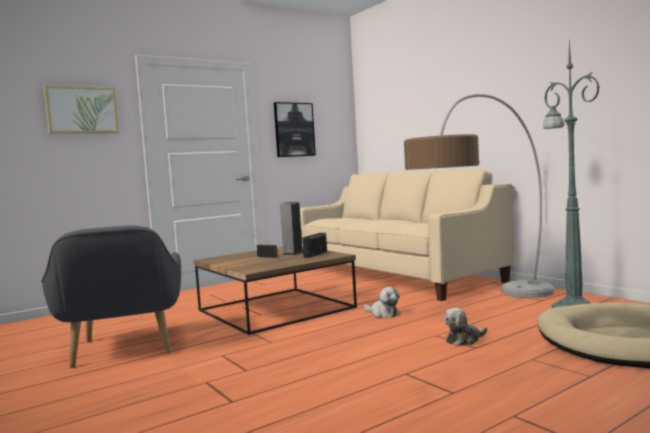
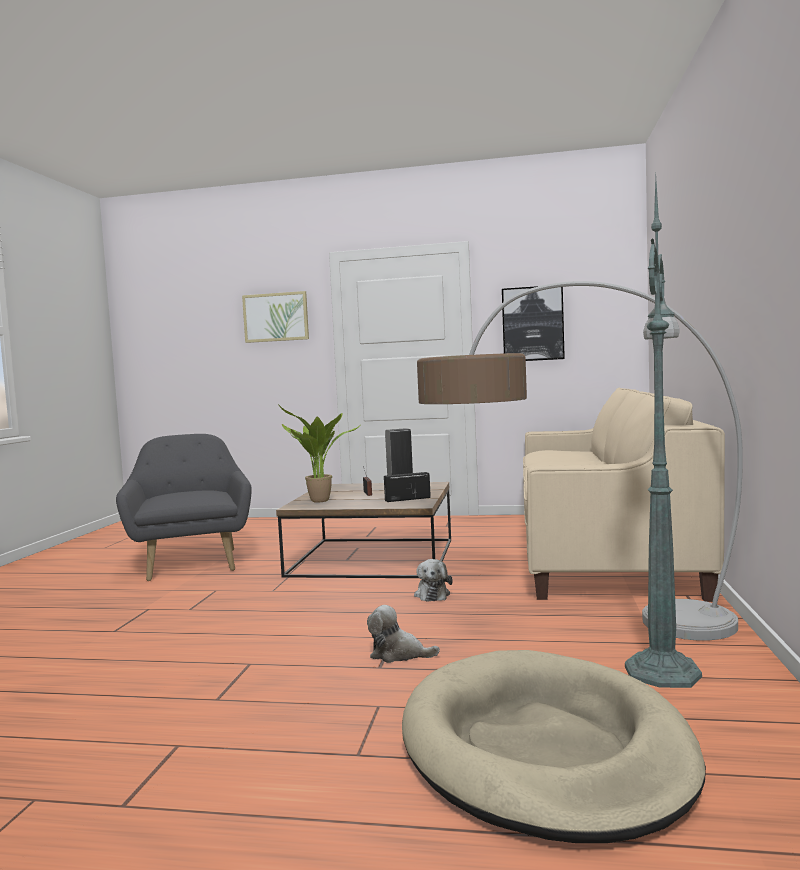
camera: 45 degrees right, 0 degrees up
(123, 350) = (192, 562): grey armchair -> grey armchair turned 135 degrees clockwise
(256, 265) = (320, 501): none -> potted plant

